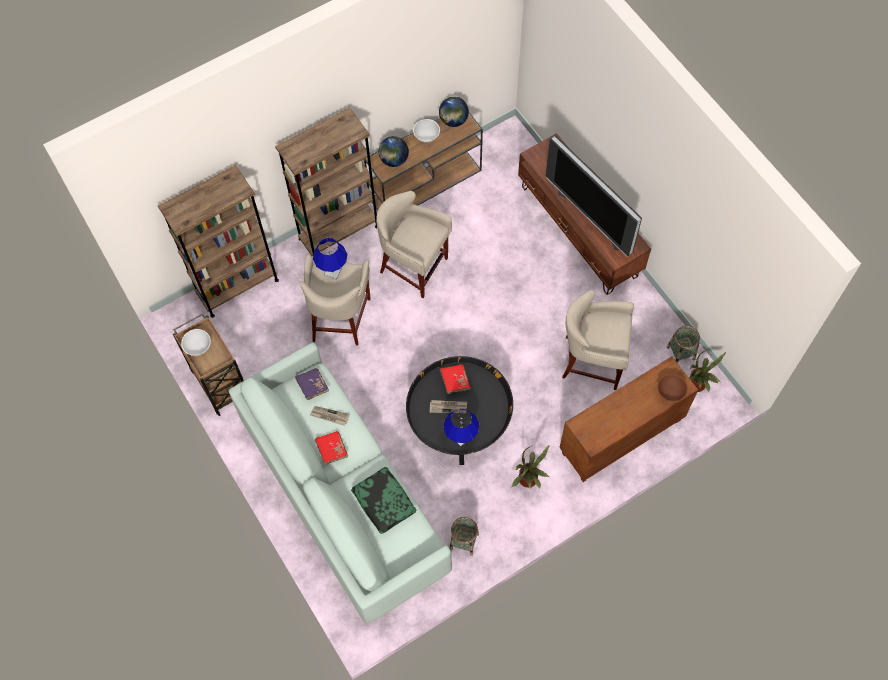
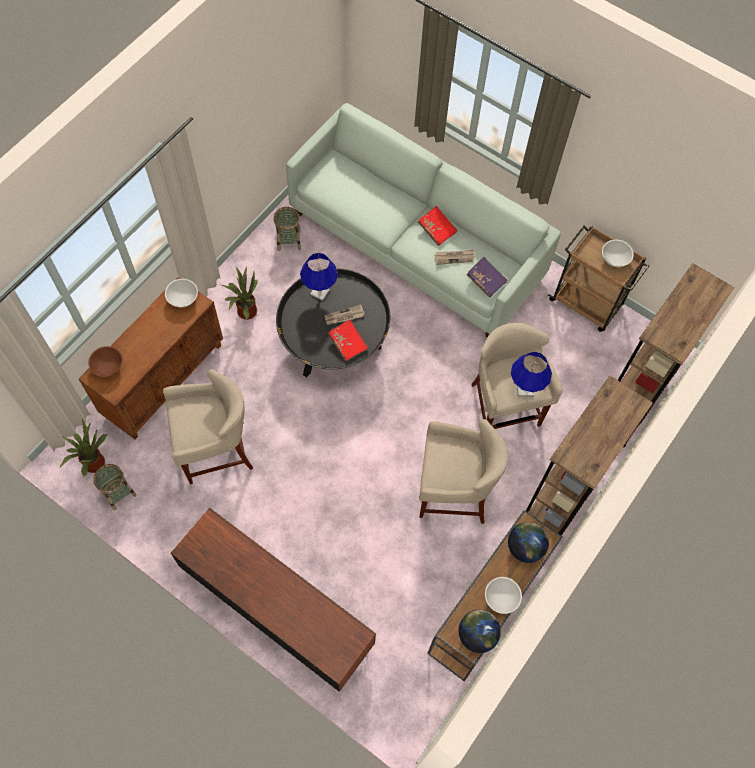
camera: 155 degrees right, 0 degrees up
(383, 502) = (367, 202): pillow -> none
(591, 433) = (183, 298): none -> white bowl
(592, 217) = (254, 570): television -> none

